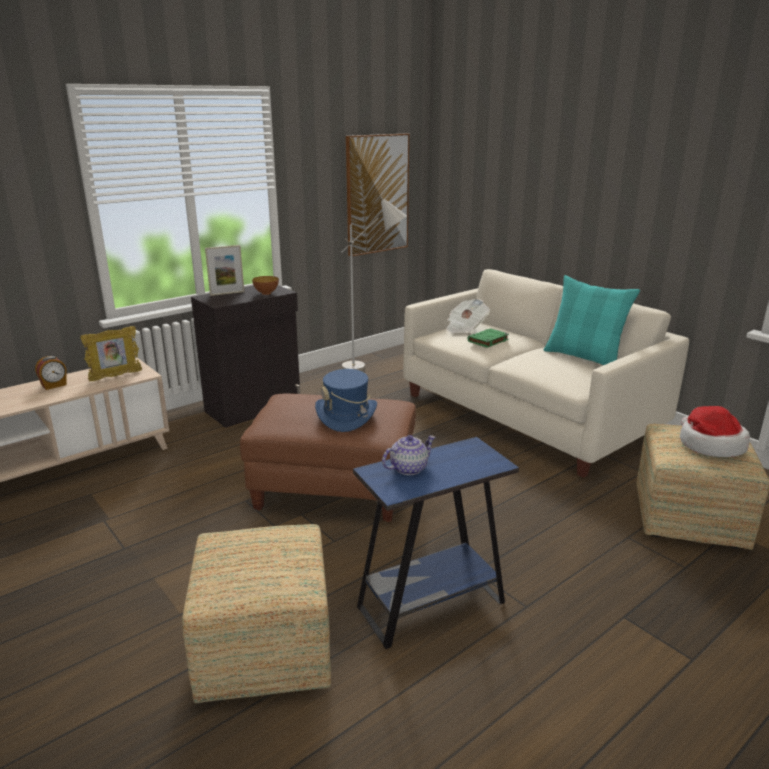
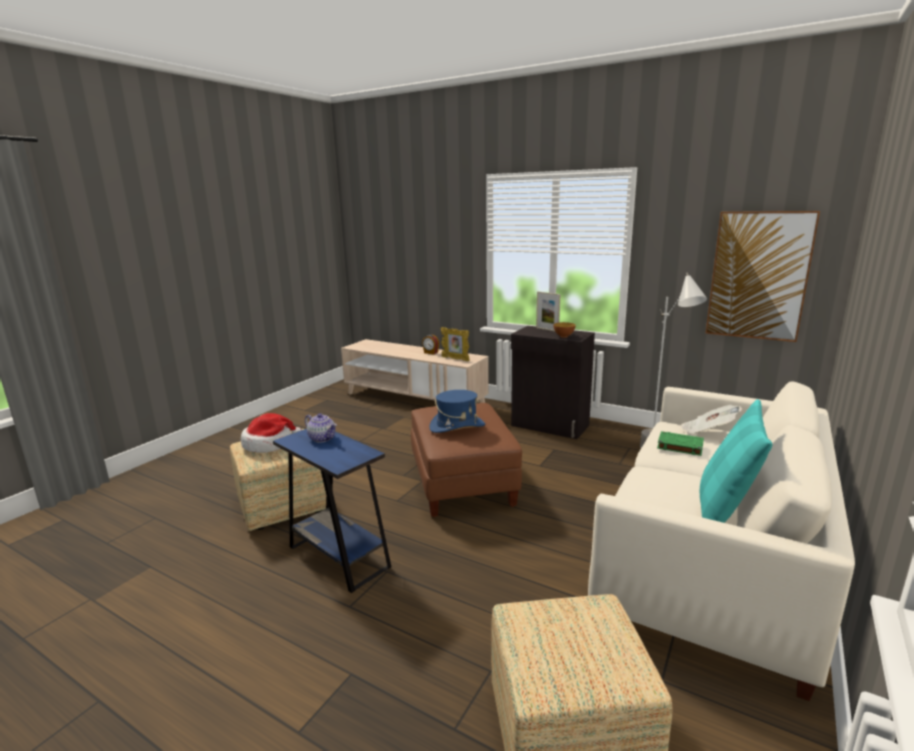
camera: 70 degrees right, 5 degrees down
(710, 445) = (575, 645): hat -> hat (269, 444)

